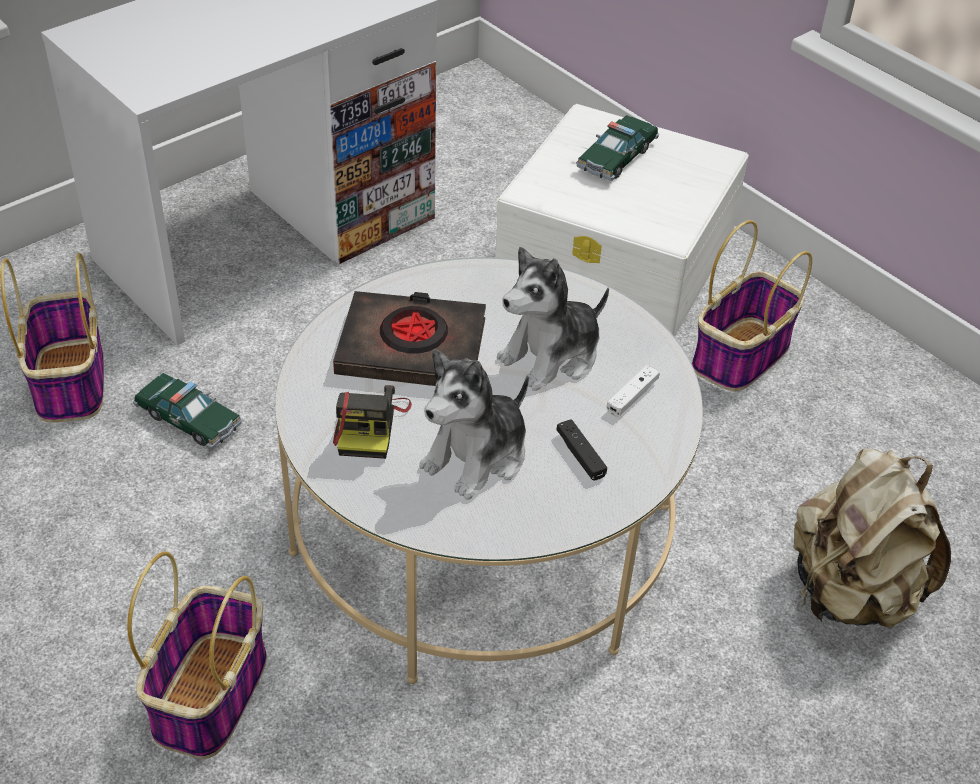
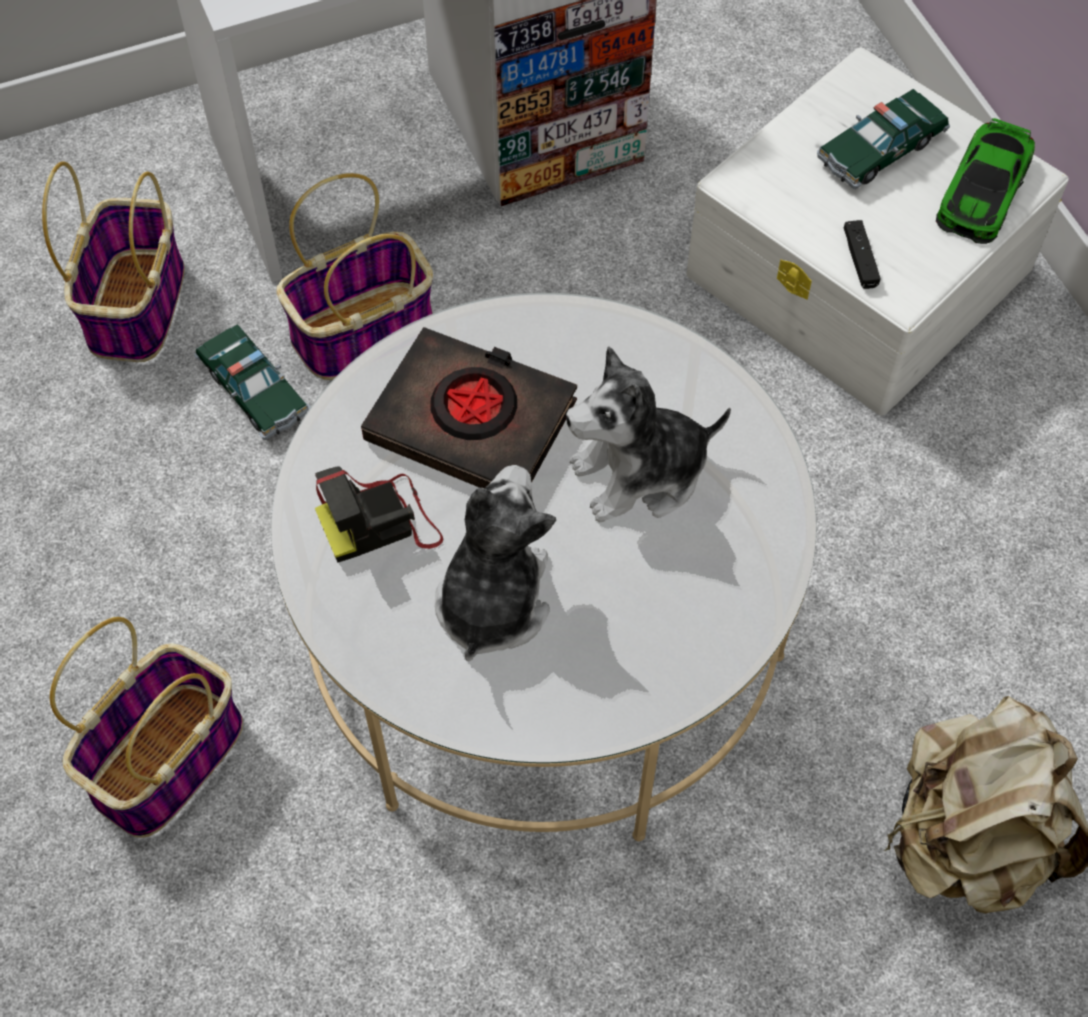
camera: 20 degrees right, 15 degrees up
(369, 426) = (380, 523): camera -> camera turned 45 degrees clockwise
(477, 456) = (492, 600): plush toy -> plush toy turned 135 degrees clockwise
(580, 455) = (618, 631): black game controller -> black game controller (860, 260)
(632, 397) = (718, 560): white game controller -> none
(696, 169) = (983, 191): none -> toy car
(740, 357) = (965, 461): basket -> basket (362, 334)

